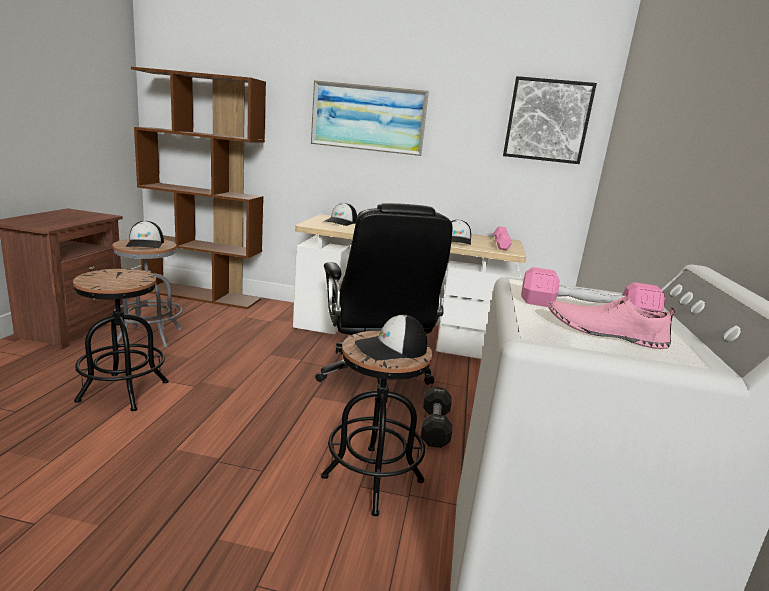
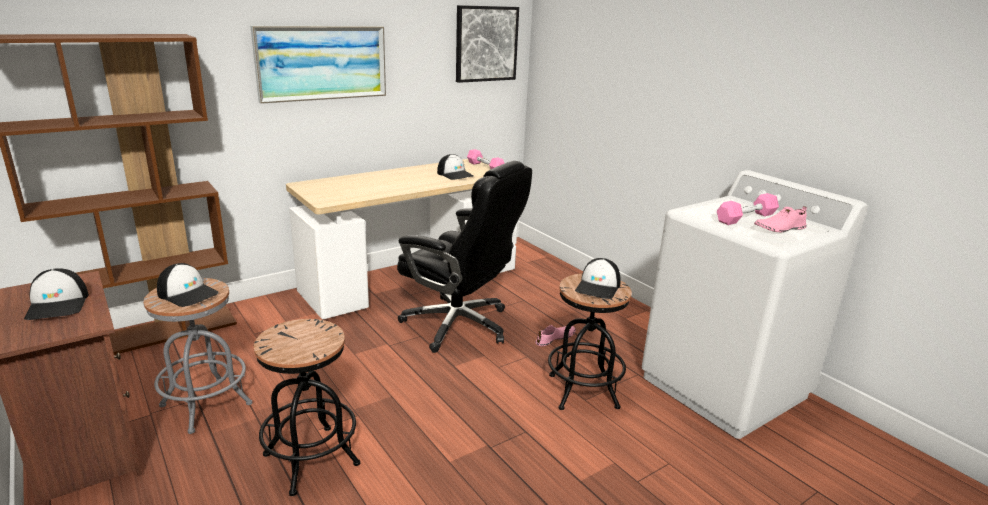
camera: 45 degrees left, 5 degrees up
(341, 222) = (334, 187): cap -> cap (58, 305)
(435, 427) = (555, 339): black dumbbell -> pink shoe

